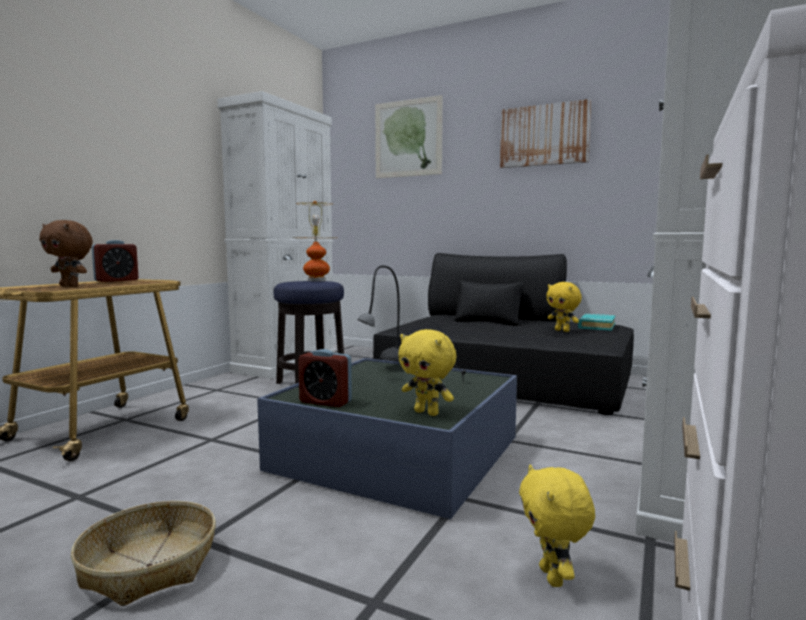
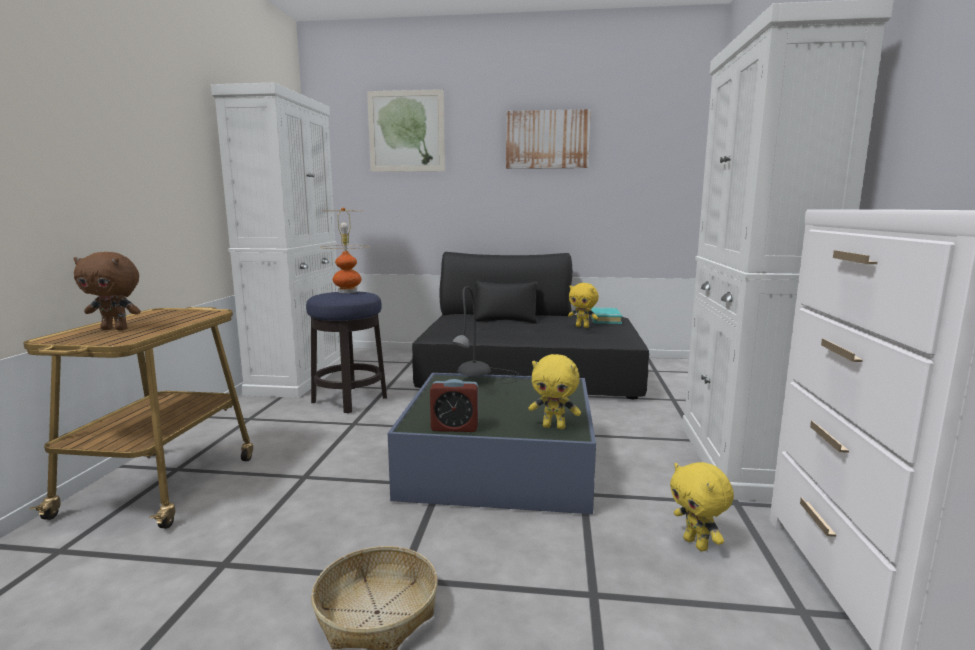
camera: 20 degrees left, 5 degrees up
(116, 280) = (150, 314): alarm clock -> none

